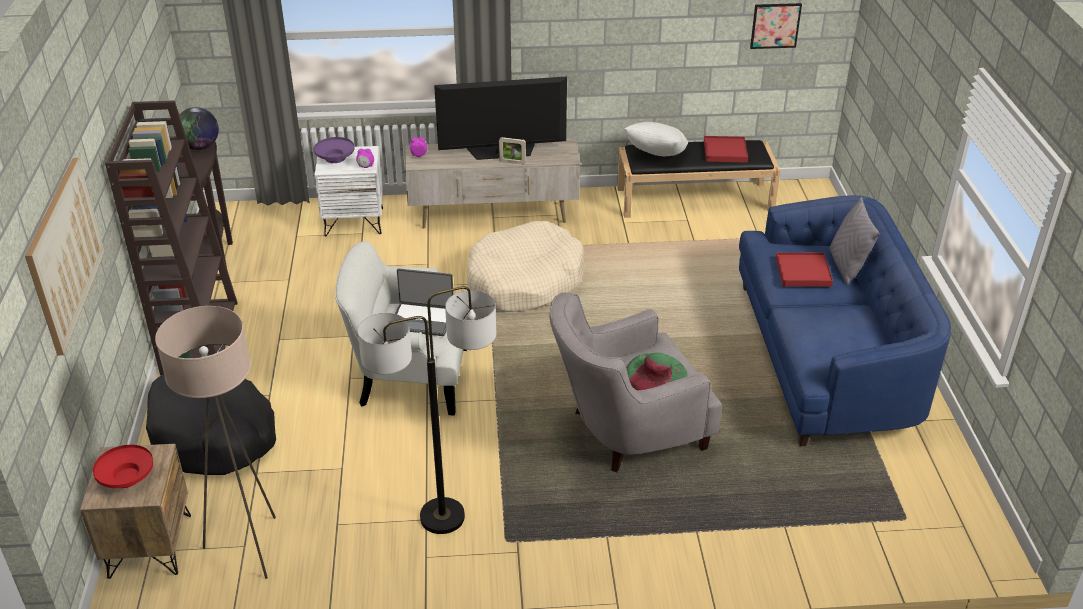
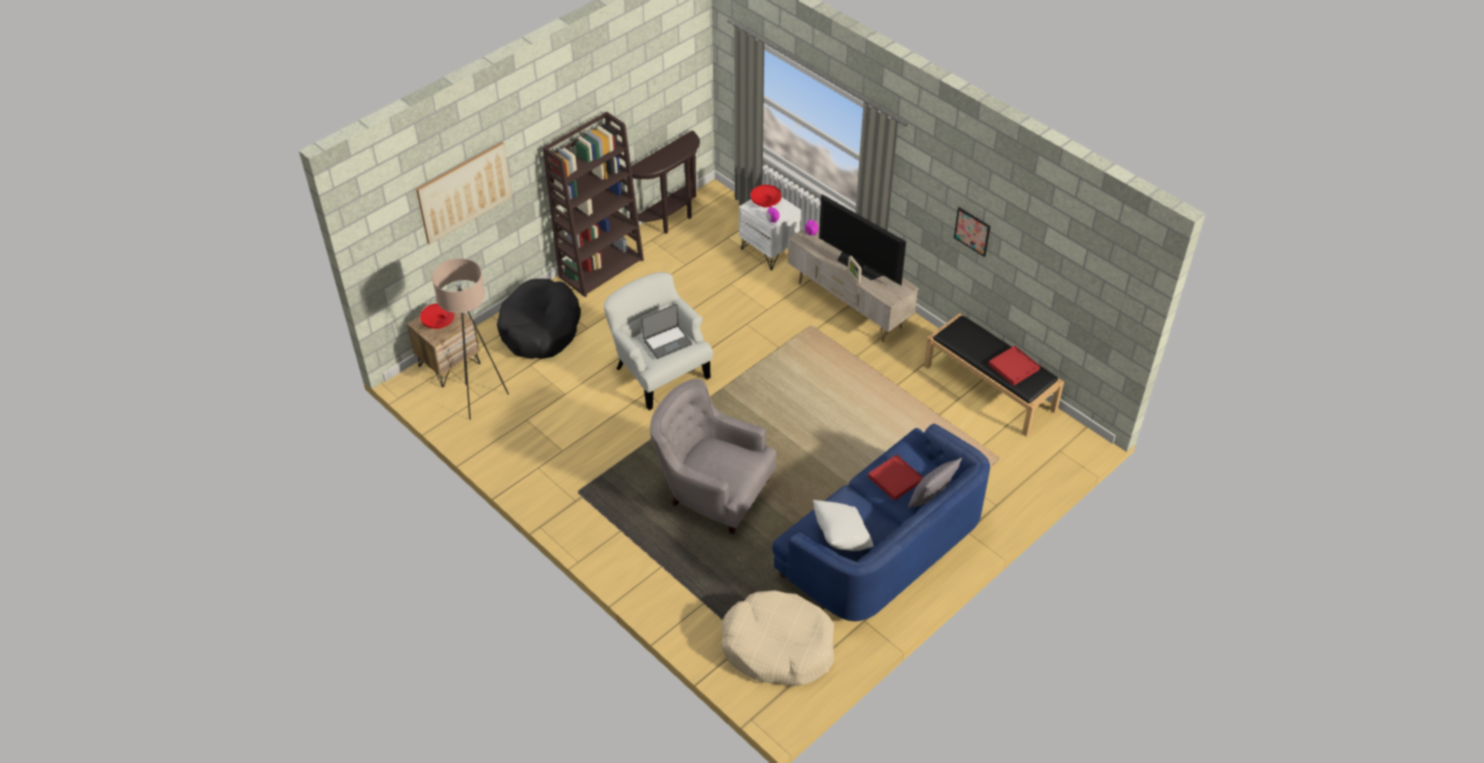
camera: 50 degrees right, 10 degrees up
(200, 147) = (682, 148): globe -> none
(335, 158) = (765, 202): purple bowl -> red bowl
(422, 319) = (667, 342): laptop -> laptop turned 90 degrees counterclockwise
(442, 517) = (570, 456): floor lamp -> none
(524, 281) = (799, 362): beige dog bed -> beige dog bed (778, 647)
(655, 156) = (962, 337): white pillow -> white pillow (841, 537)
(656, 374) = (726, 467): green hat -> none
(775, 25) = (1080, 297): picture -> picture (972, 231)

